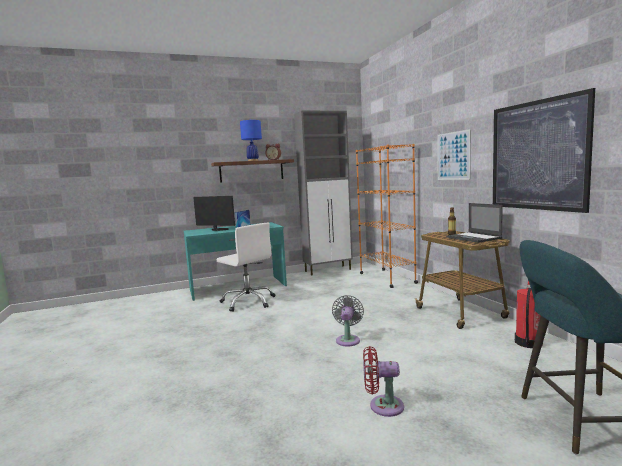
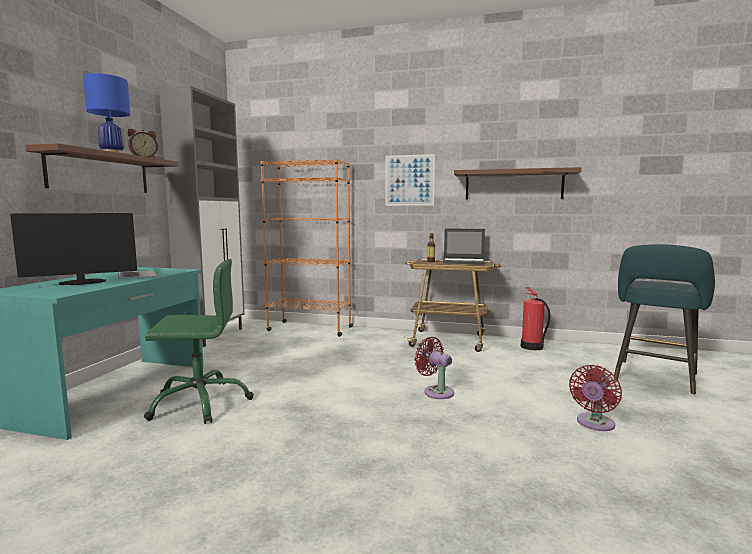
camera: 55 degrees left, 0 degrees up
(248, 302) = (200, 402): white office chair -> green office chair
(348, 339) = (436, 392): grey fan -> red fan
(537, 155) = (513, 185): picture -> brown shelf

